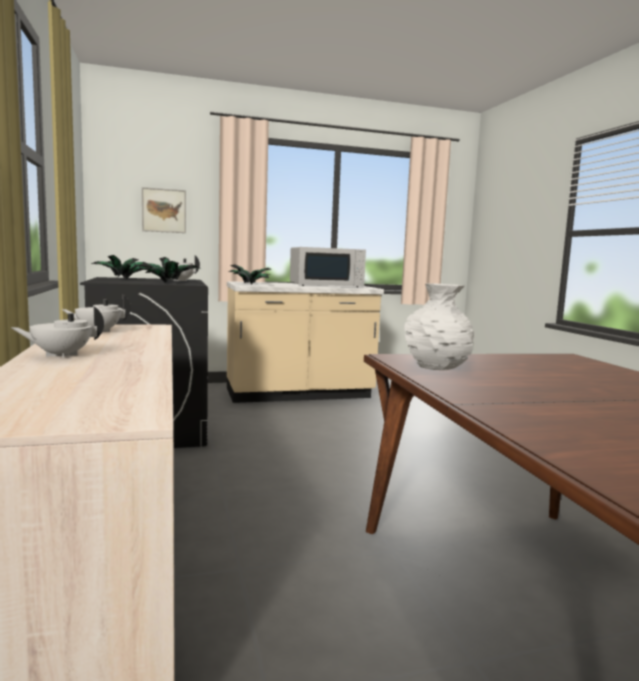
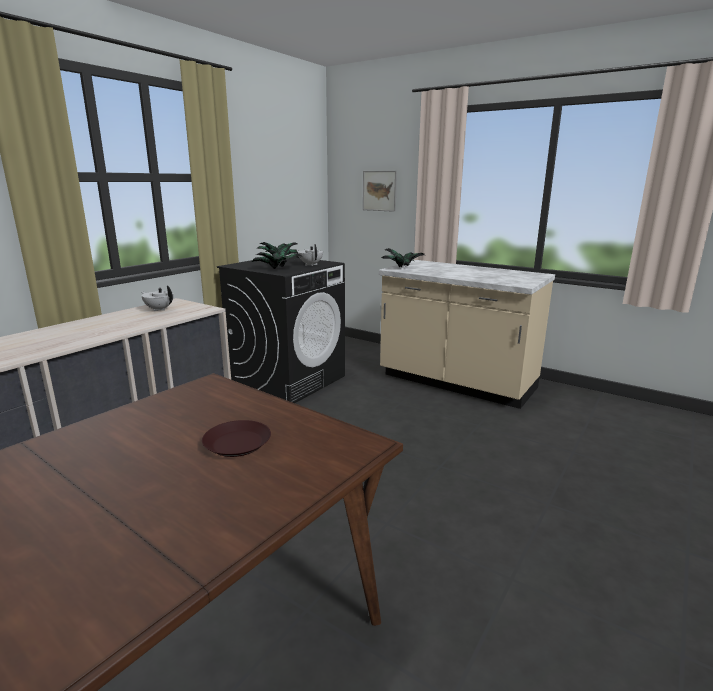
camera: 50 degrees right, 10 degrees up
(61, 355) = (64, 329): white teapot -> none
(326, 285) = (493, 274): white microwave -> none
(437, 367) = (179, 406): white vase -> none
(540, 369) = (236, 444): none -> brown plate

